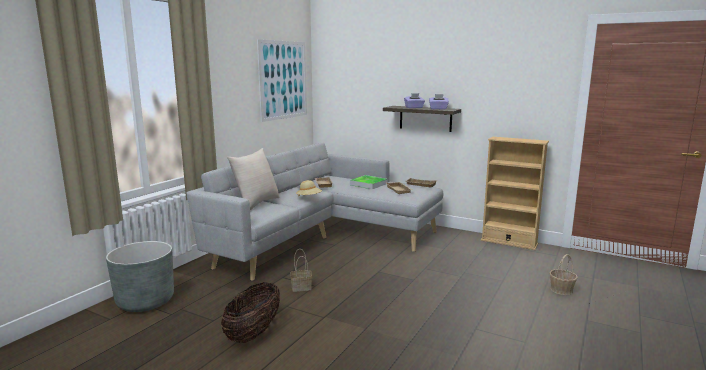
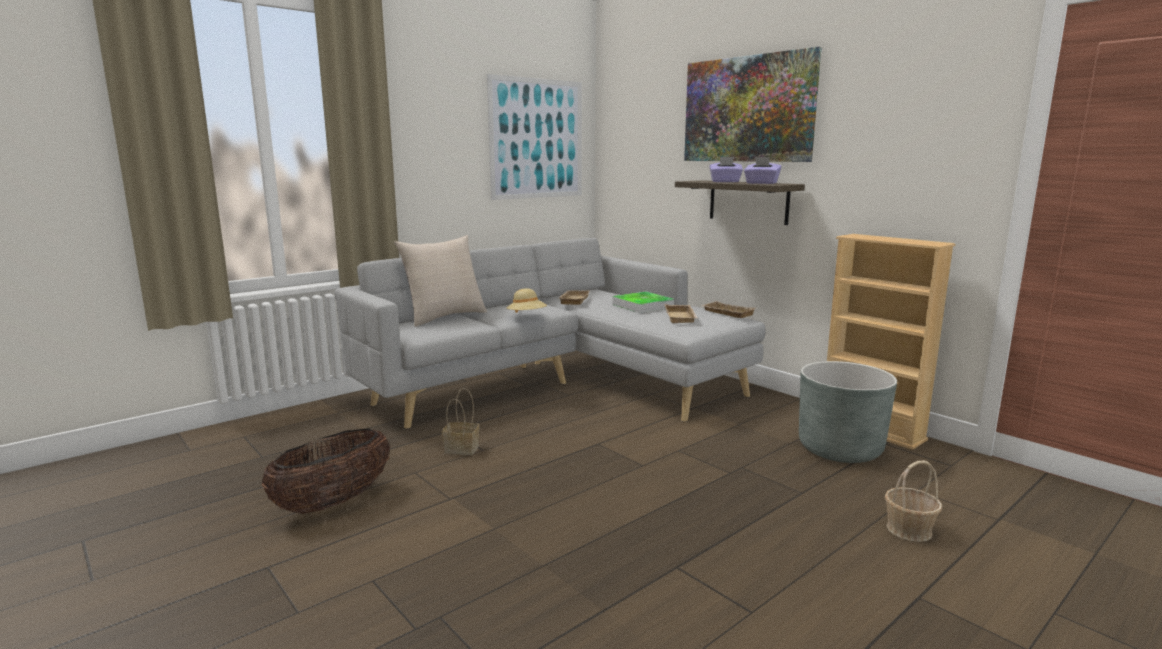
camera: 20 degrees right, 0 degrees up
(145, 301) = (251, 435): grey planter -> grey planter (840, 449)
(423, 65) = (747, 109): none -> picture

